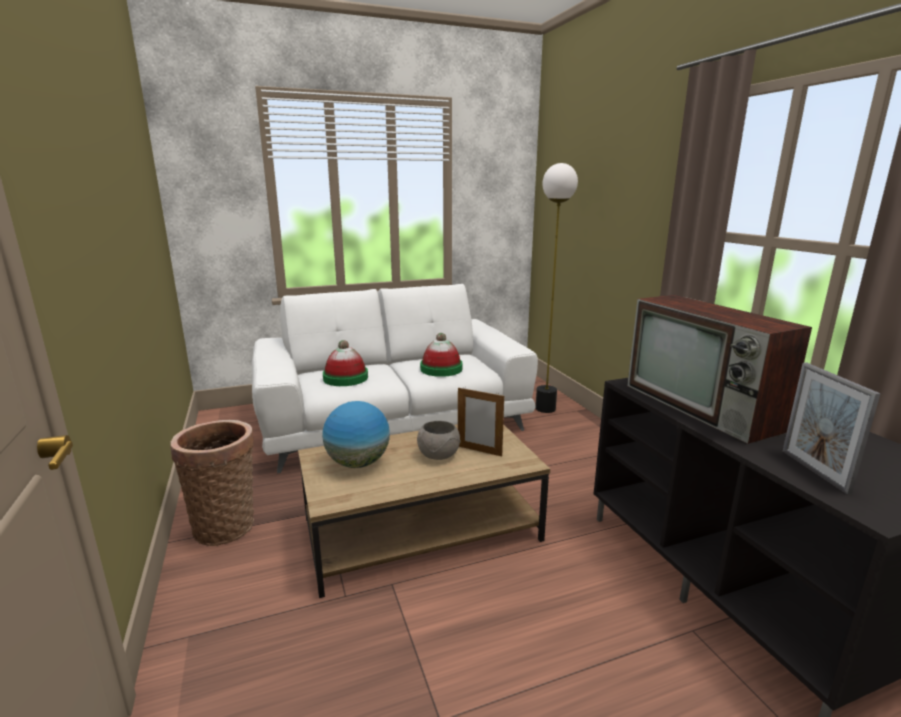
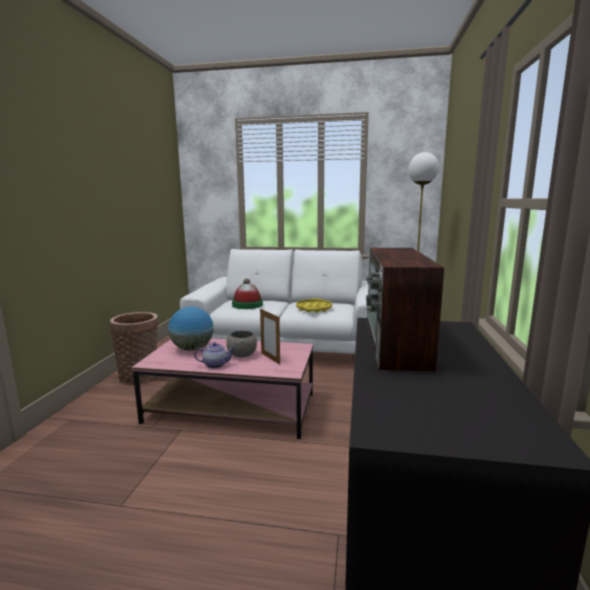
camera: 30 degrees right, 5 degrees down
(423, 528) = (233, 408): brown coffee table -> pink coffee table
(427, 478) = (216, 365): none -> teapot
(441, 369) = (314, 309): hat -> yellow tray
(814, 471) = (393, 396): picture frame -> none

